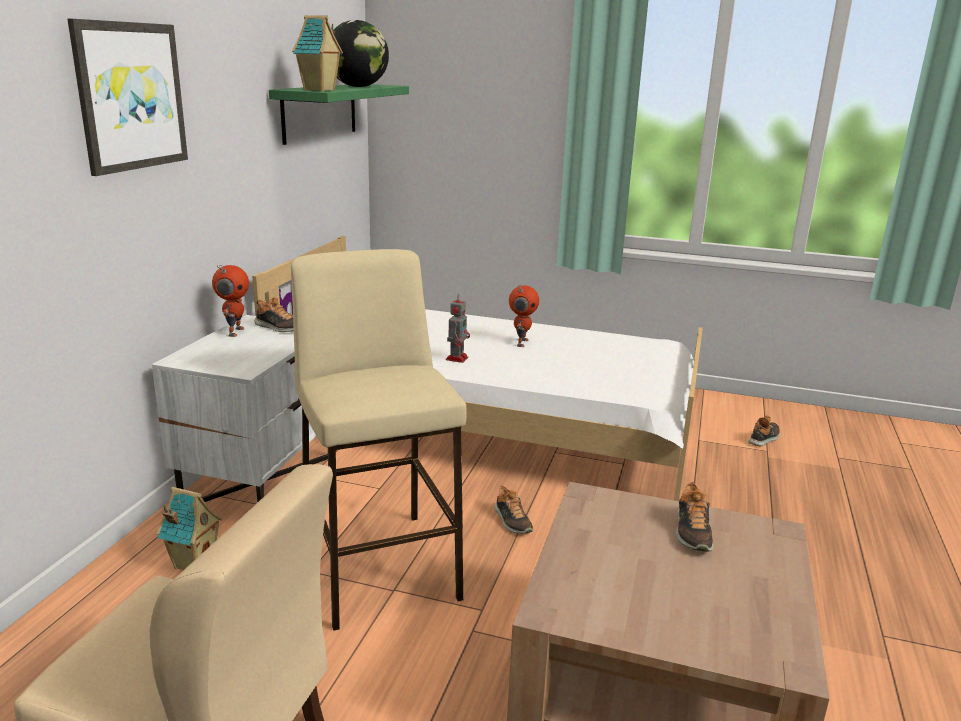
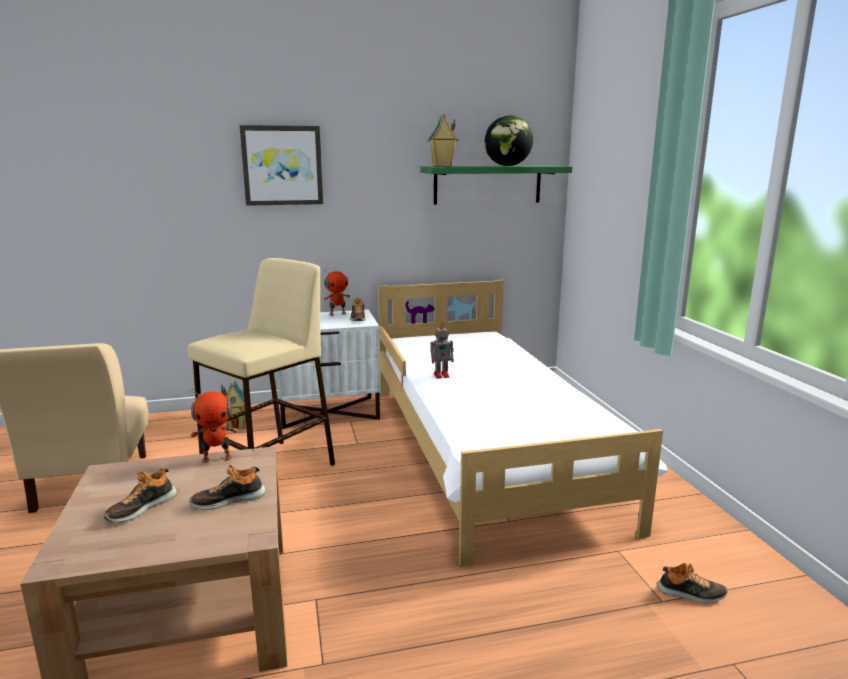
camera: 60 degrees right, 5 degrees down
(512, 521) = (363, 497): shoe -> shoe (141, 508)
(521, 342) = (507, 384): toy robot -> toy robot (217, 458)

